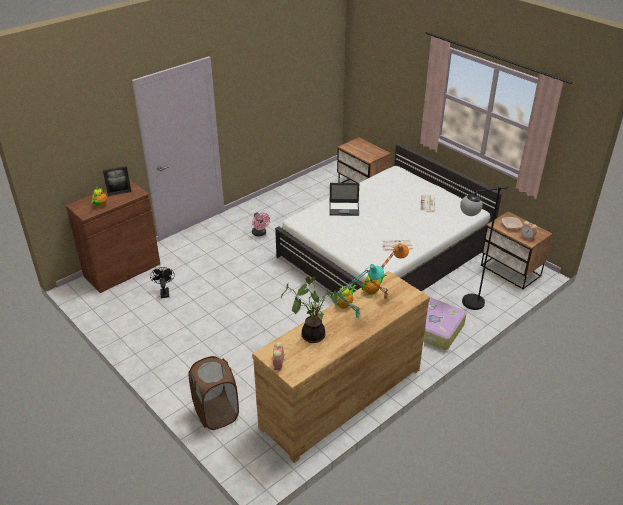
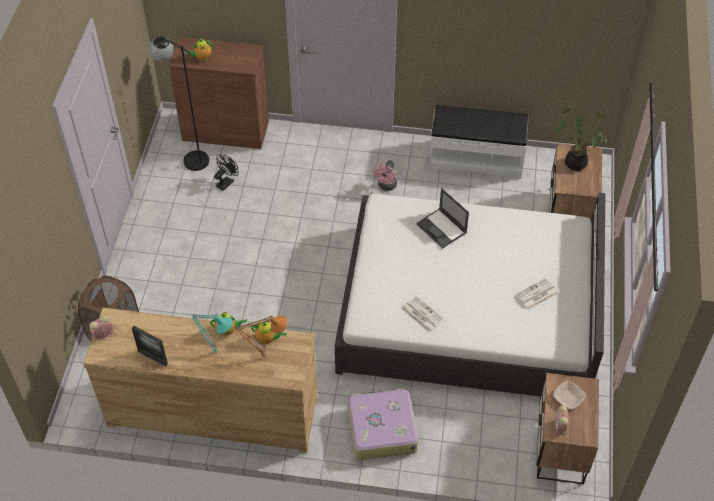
camera: 50 degrees right, 15 degrees up
(119, 193) = (232, 55): picture frame -> picture frame (153, 358)
(285, 195) = (476, 158): none -> white bench
(312, 334) = (163, 333): potted plant -> potted plant (576, 162)
(465, 303) = (453, 435): black floor lamp -> black floor lamp (189, 157)

